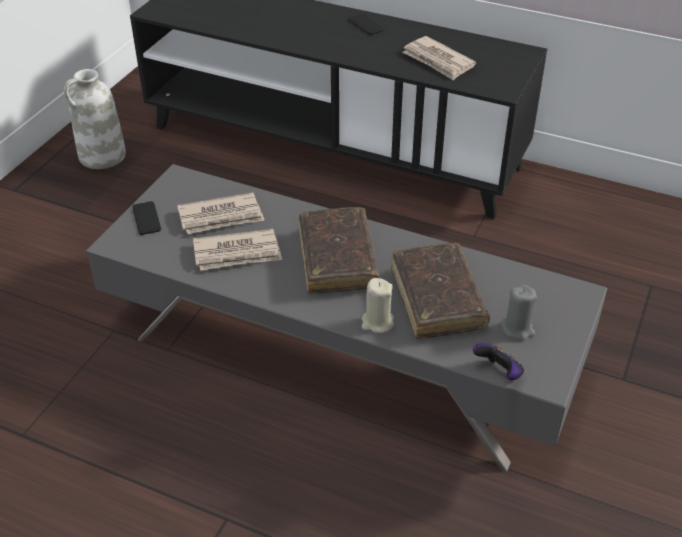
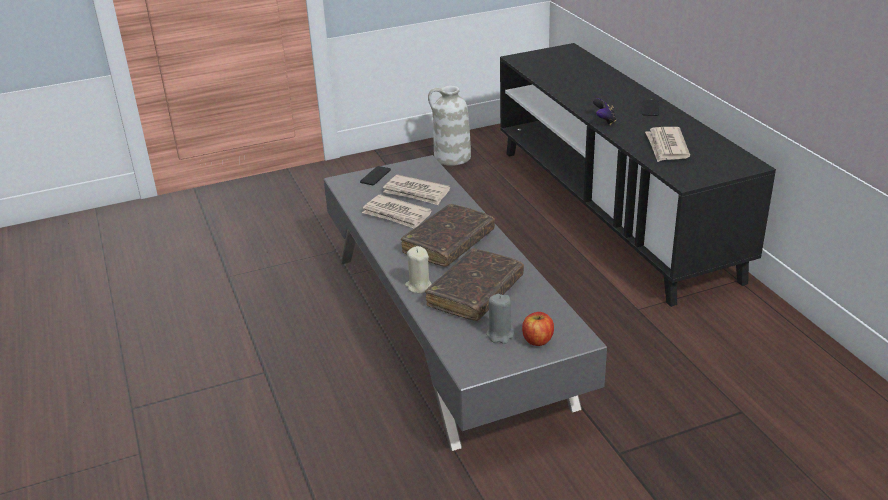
camera: 45 degrees right, 10 degrees down
(499, 373) = (448, 349): game controller -> game controller (604, 121)
(553, 315) = (537, 340): none -> apple

